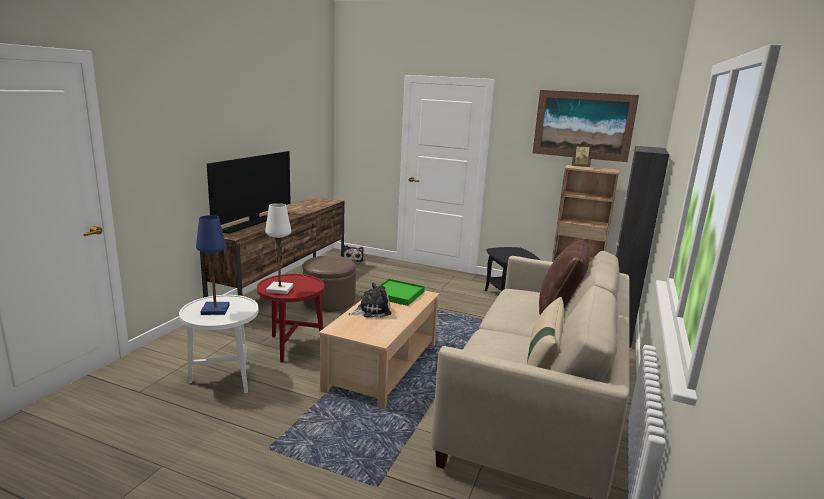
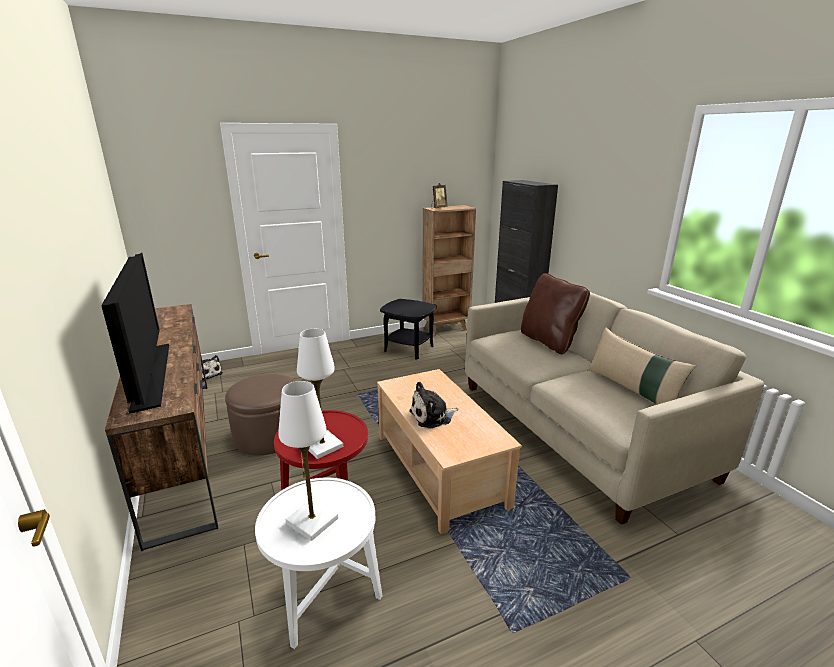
camera: 45 degrees left, 5 degrees up
(215, 310) = (312, 521): blue table lamp -> white table lamp
(371, 310) = (432, 416): plush toy -> plush toy turned 135 degrees counterclockwise
(397, 294) = (415, 387): green tray -> none
(583, 125) = (429, 167): picture -> none

